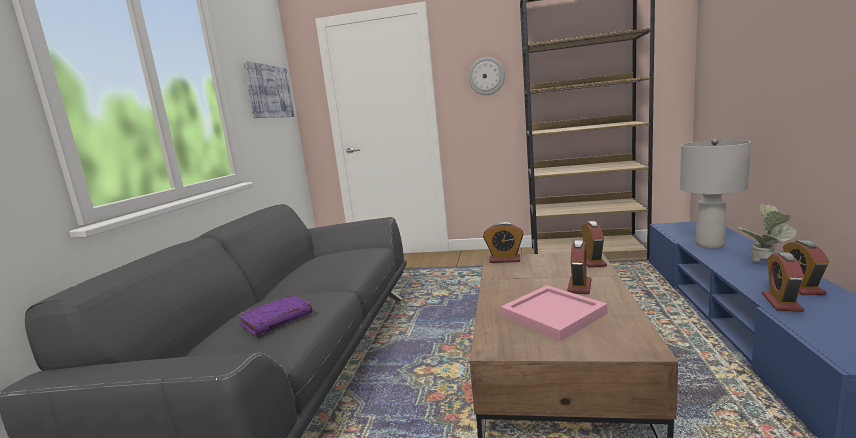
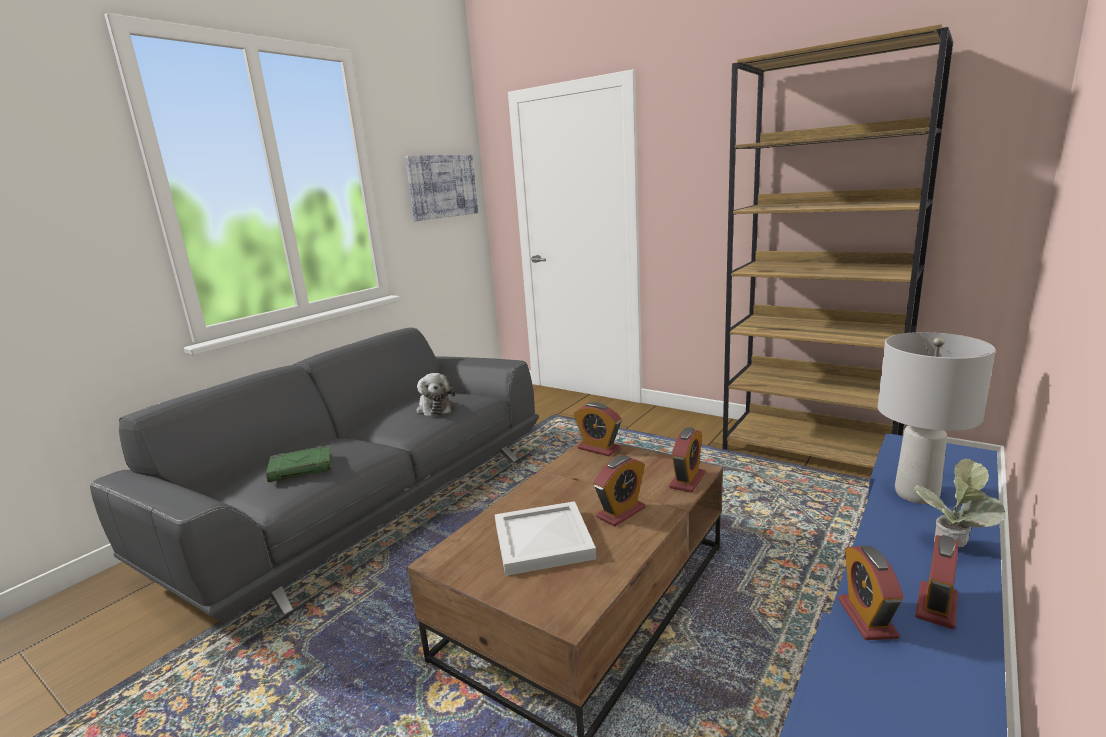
camera: 25 degrees right, 5 degrees up
(277, 318) = (302, 468): purple book -> green book
(345, 259) = (435, 408): none -> plush toy
(486, 76) = (705, 177): wall clock -> none
(552, 314) = (544, 540): pink tray -> white tray
(781, 302) = (866, 618): alarm clock -> alarm clock turned 45 degrees counterclockwise

